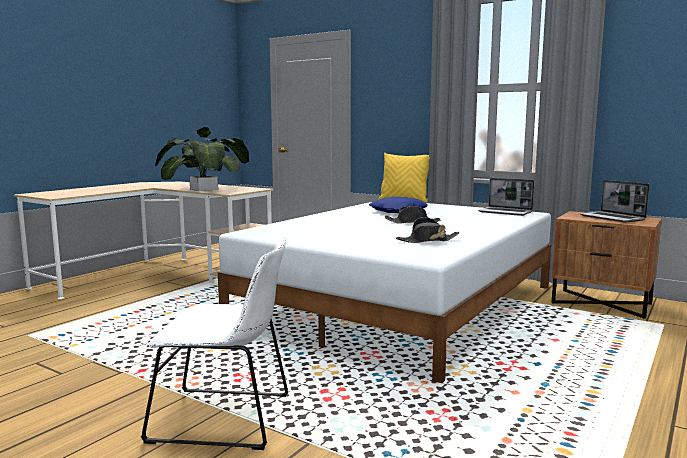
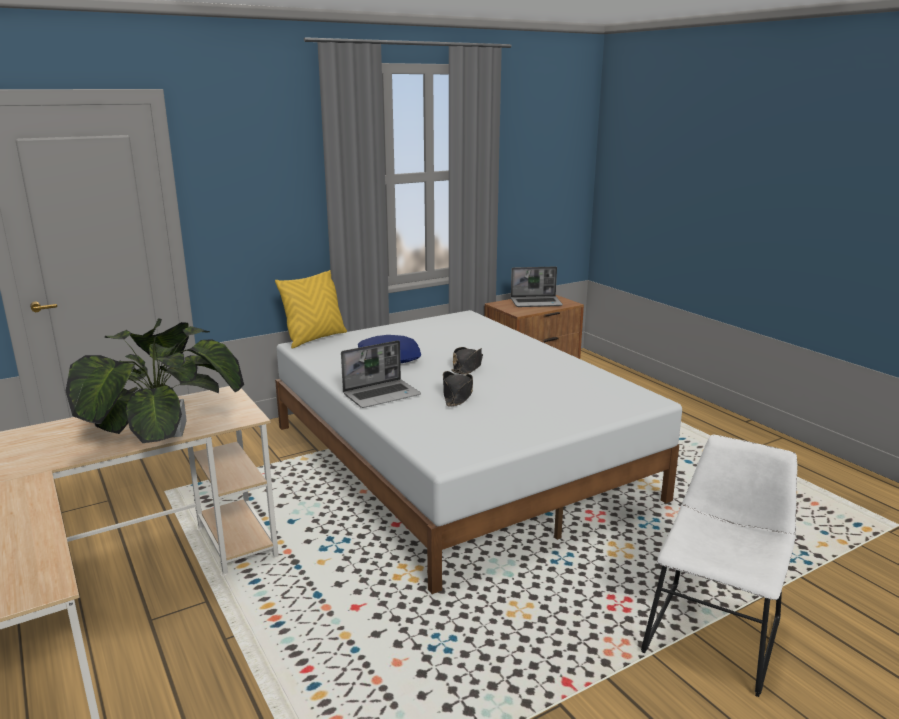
camera: 65 degrees left, 10 degrees up
(427, 240) = (571, 383): black hat -> black hat (457, 395)
(506, 212) = (451, 321): laptop -> laptop (382, 395)

